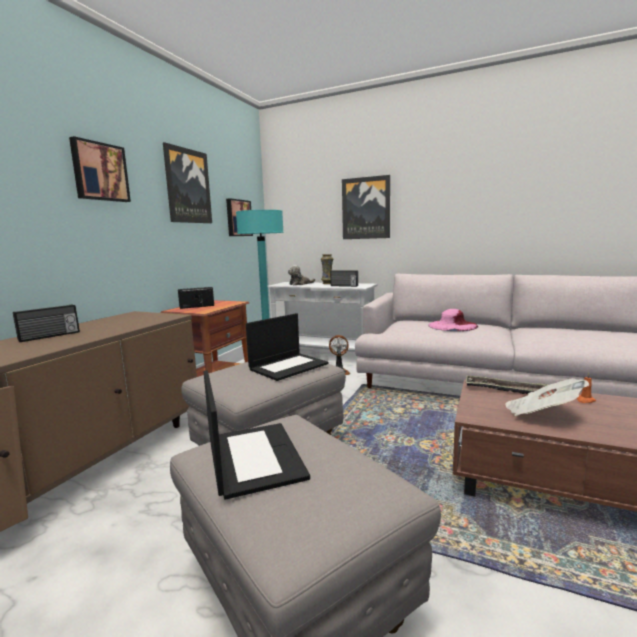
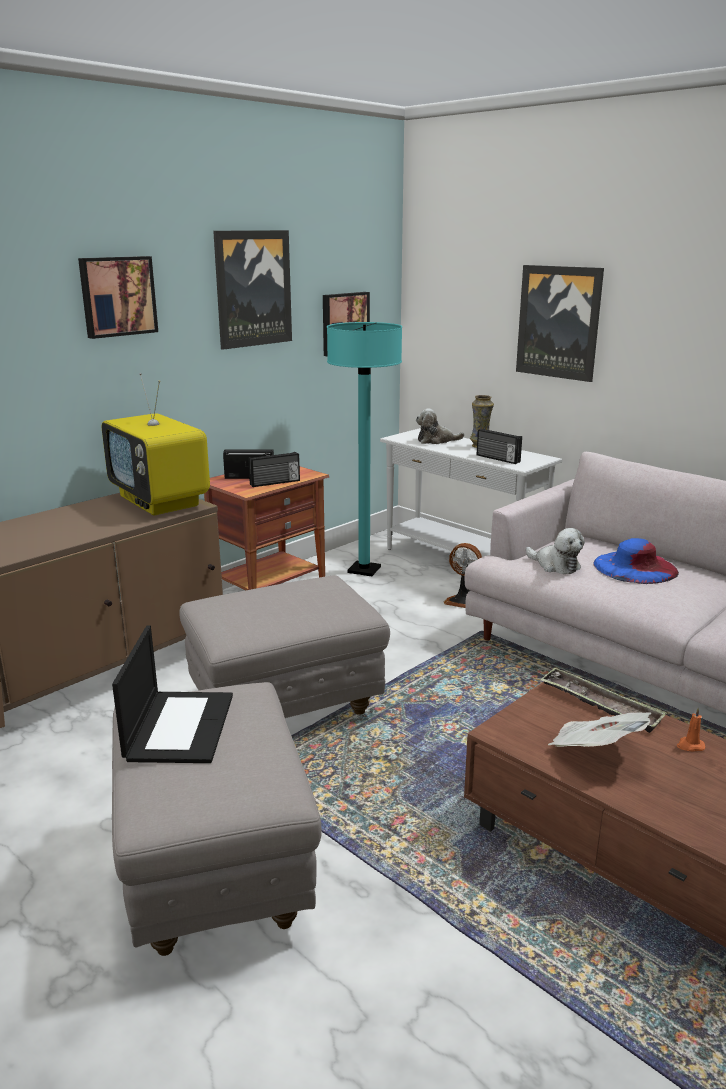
camera: 20 degrees right, 10 degrees up
(50, 336) = (42, 525): radio -> radio (275, 483)
(145, 317) = (160, 501): none -> television
(288, 366) = (313, 606): laptop -> none
(410, 331) = (555, 565): none -> plush toy
(452, 325) = (635, 567): pink hat -> blue hat

